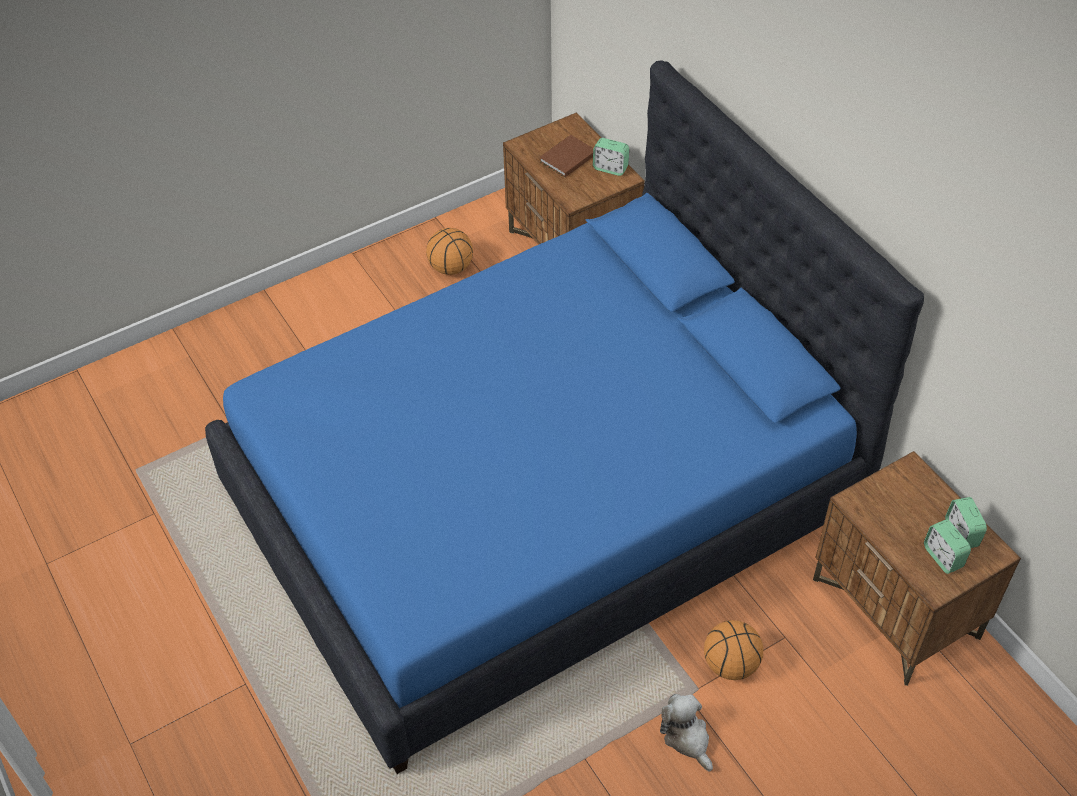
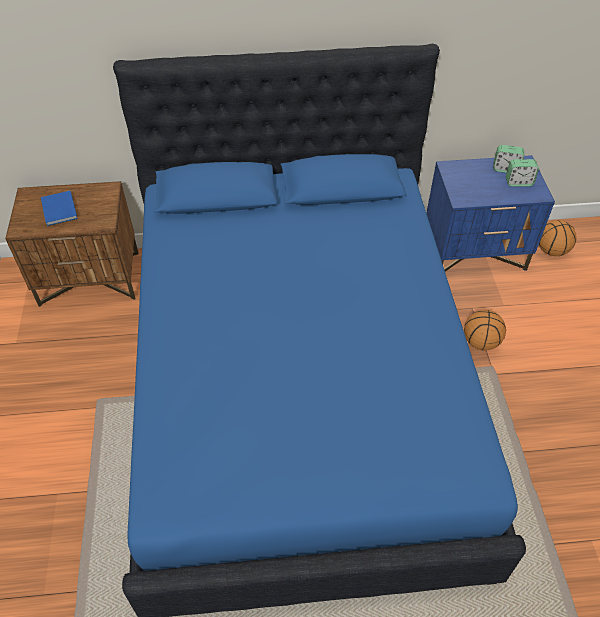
camera: 65 degrees left, 0 degrees up
(451, 267) = (40, 356): basketball -> basketball (551, 250)
(566, 158) = (59, 210): brown book -> blue book
(610, 168) = (92, 192): alarm clock -> none
(687, 737) = (525, 387): plush toy -> none
(896, 609) = (474, 251): brown nightstand -> blue nightstand

